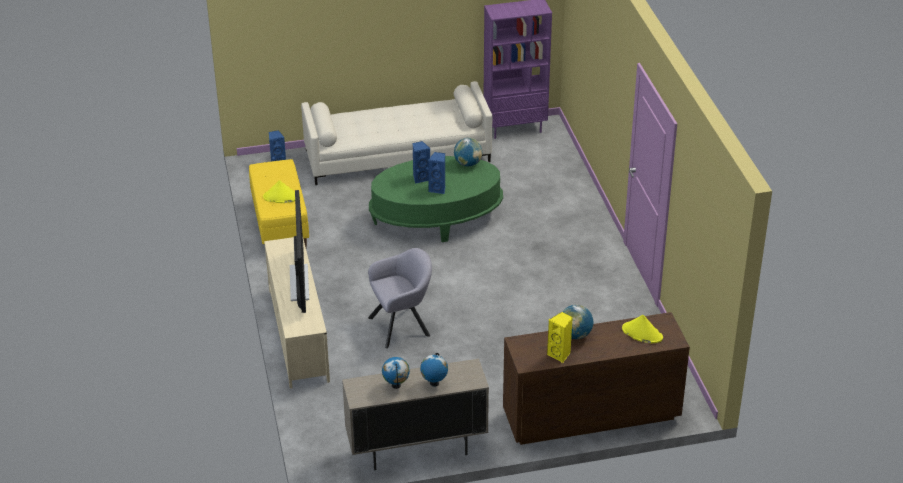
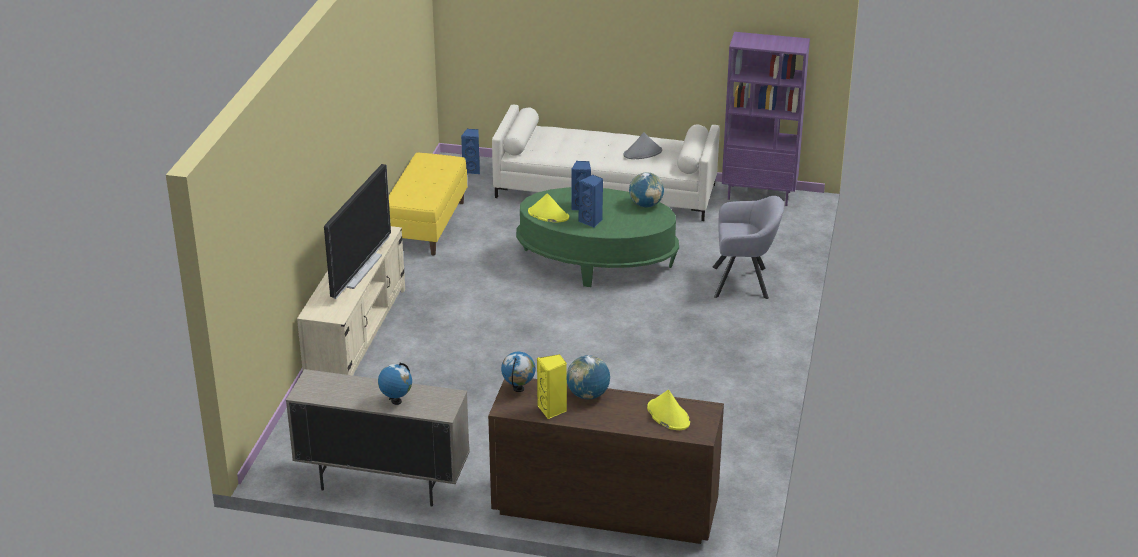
camera: 25 degrees right, 5 degrees down
(281, 197) = (421, 189): yellow hat -> yellow hat (548, 215)
(396, 386) = (354, 391): globe -> globe (518, 389)
(403, 325) = (472, 356): grey armchair -> grey armchair (744, 282)
(428, 119) = (642, 153): none -> grey hat

